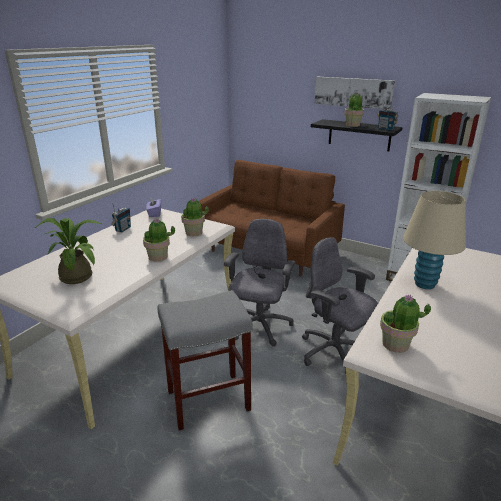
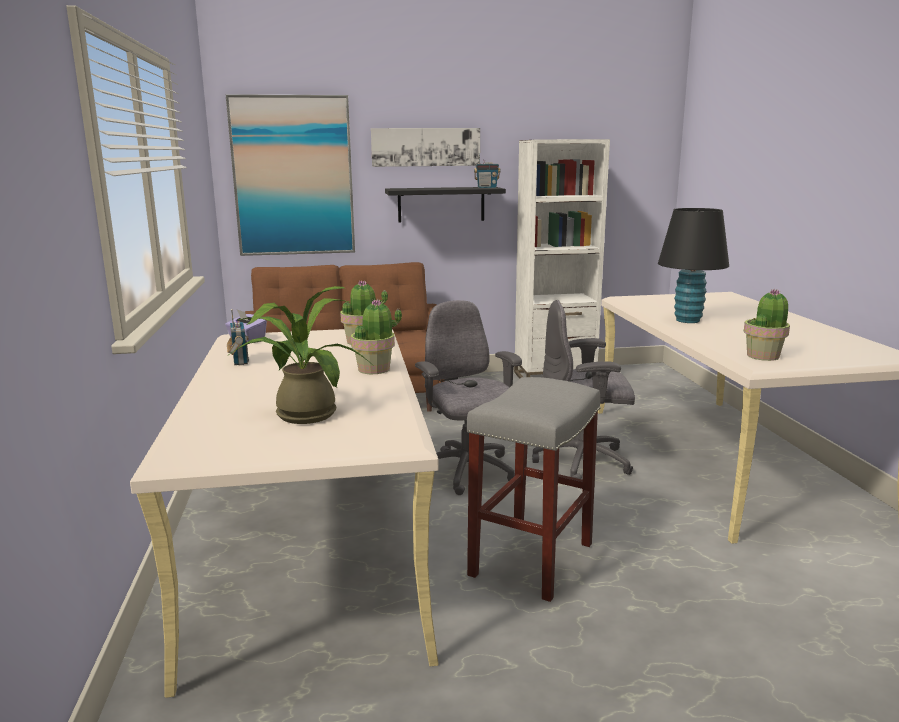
camera: 40 degrees left, 10 degrees down
(268, 105) = (293, 176): none -> picture
(352, 125) = (441, 188): potted plant -> none
(425, 284) = (687, 320): beige table lamp -> black table lamp

